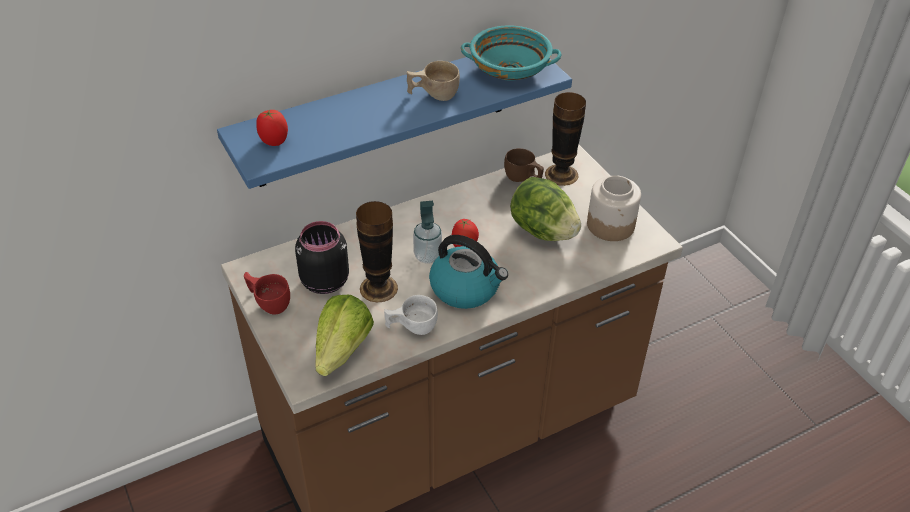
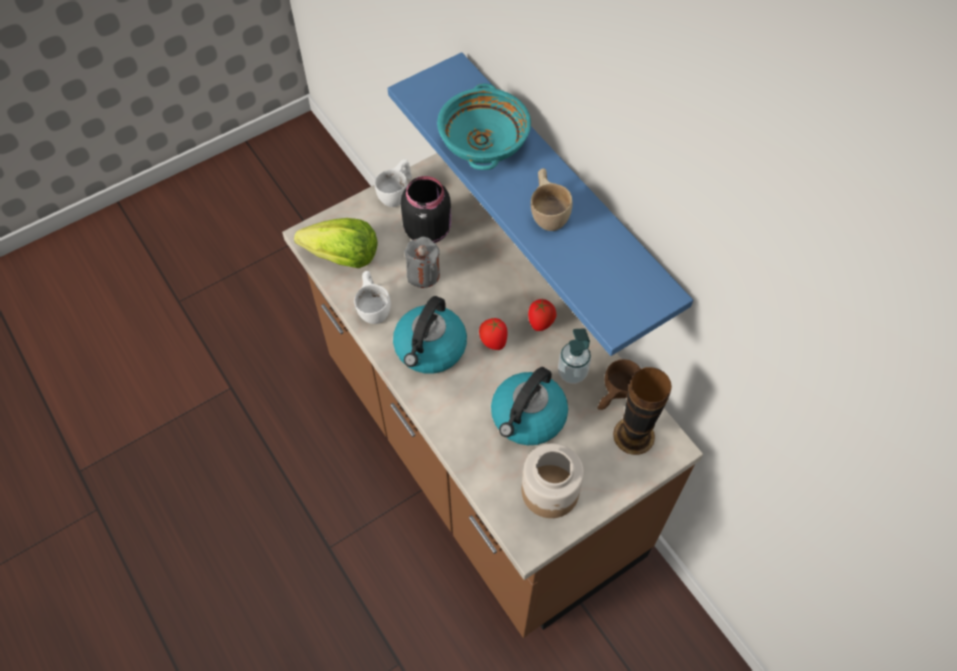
camera: 85 degrees right, 15 degrees up
(269, 302) = (397, 193): red cup -> white cup
(273, 141) = (446, 95): tomato -> tomato (540, 323)
(378, 288) = (423, 274): vase -> grey candle
(427, 256) = (473, 310): soap dispenser -> soap dispenser (572, 373)
(510, 69) = (616, 283): turquoise bowl -> turquoise bowl (484, 143)
(542, 231) = (528, 417): lettuce -> kettle

